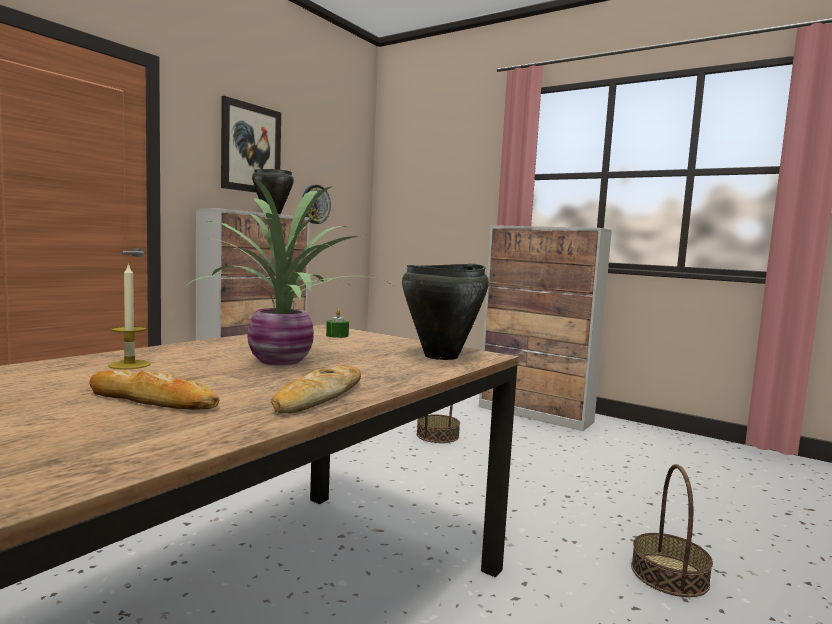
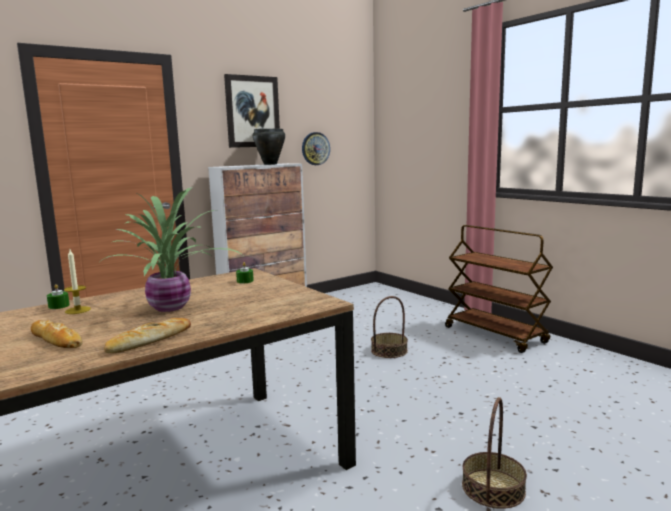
camera: 20 degrees right, 5 degrees up
(85, 360) = (59, 306): none -> green candle
(442, 356) = (289, 304): black cooking pot -> none
(535, 414) = (495, 335): cabinet -> brown cart

